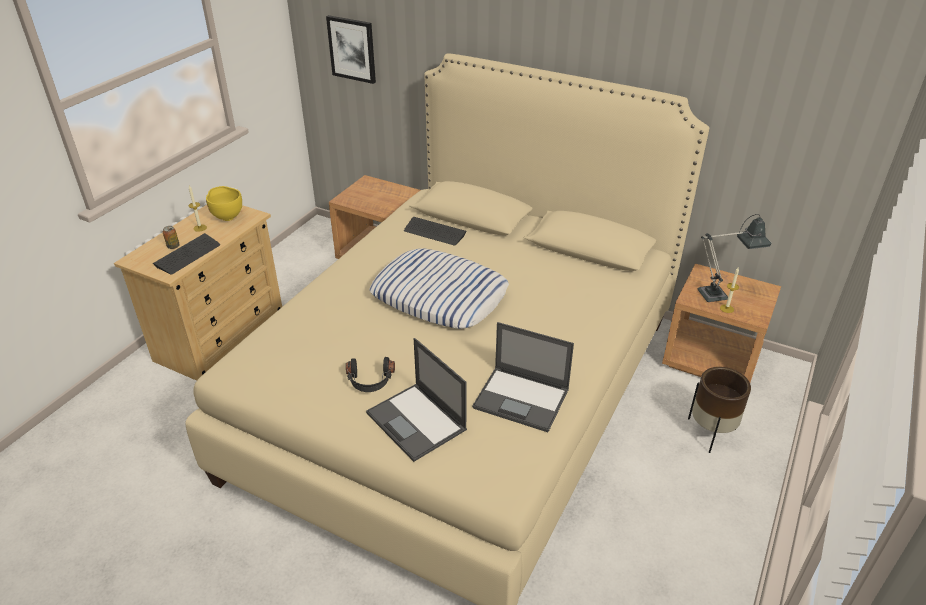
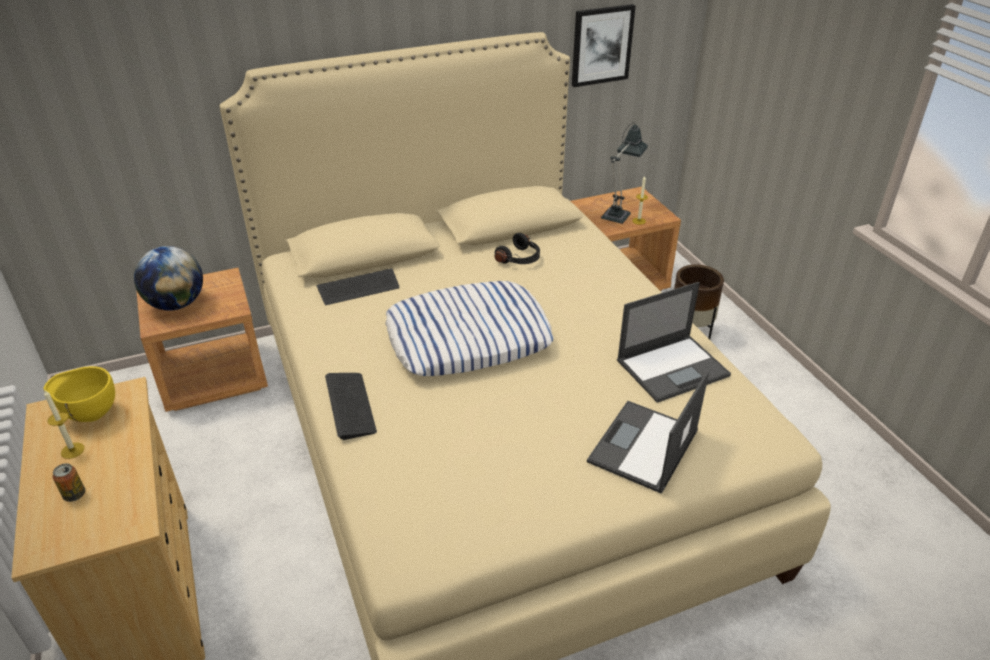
camera: 50 degrees left, 0 degrees up
(188, 255) = (119, 489): keyboard -> keyboard (350, 405)
(352, 49) = (71, 115): picture -> picture (601, 45)
(367, 194) = (176, 304): none -> globe
(370, 381) = (550, 449): black headphones -> black headphones (520, 258)
(417, 422) = (643, 447): laptop -> laptop turned 120 degrees clockwise

